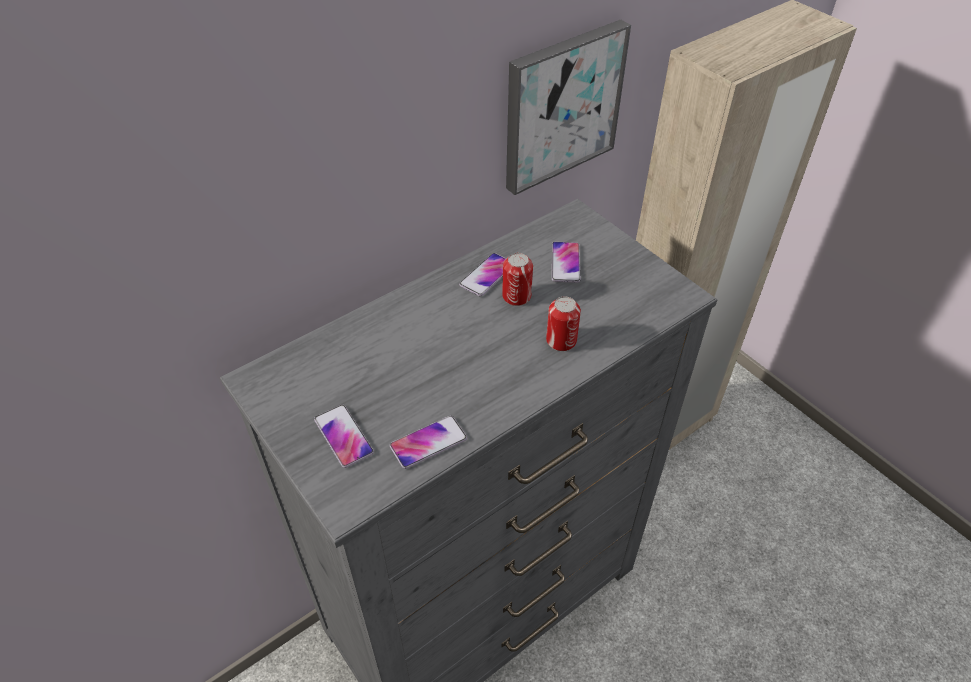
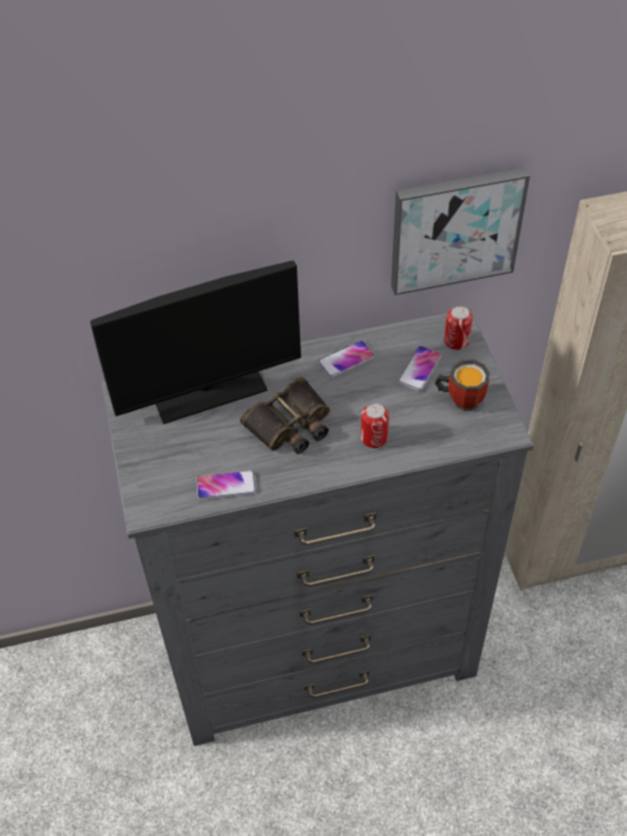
camera: 25 degrees right, 5 degrees up
(343, 436) = (168, 459): phone -> none
(353, 347) = (208, 389): none -> monitor
(466, 355) = (291, 425): none -> binoculars
(516, 296) = (360, 386): can -> can (456, 341)
(622, 277) = (460, 398): none -> mug

